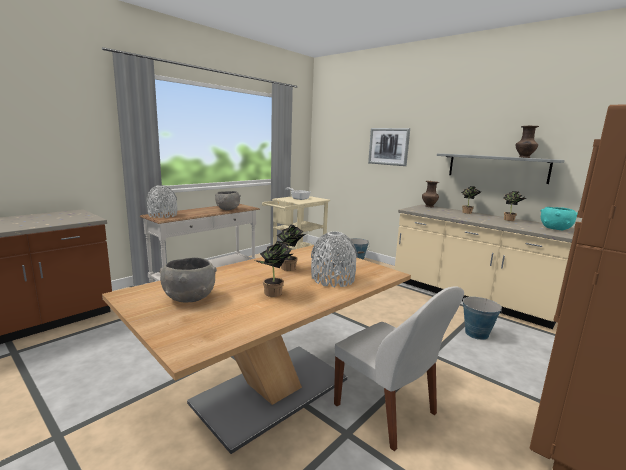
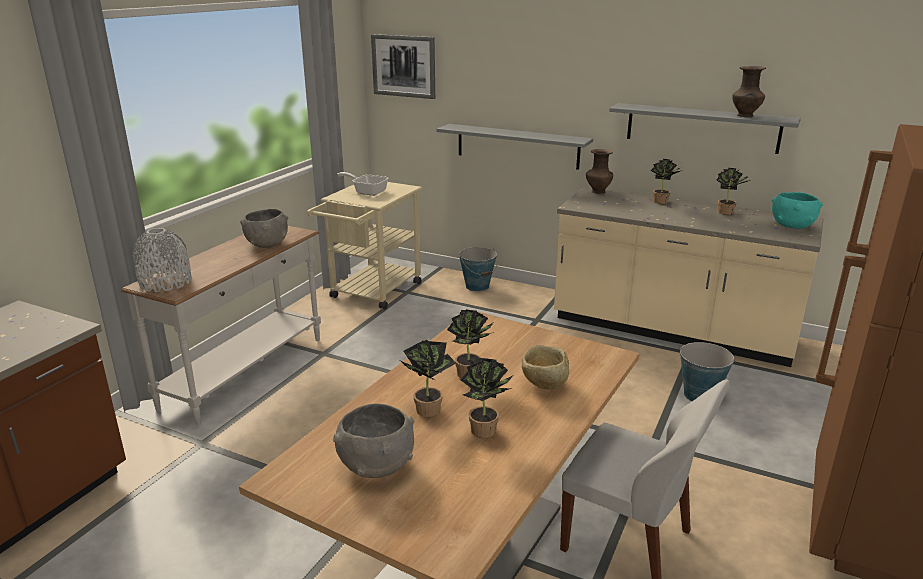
camera: 15 degrees left, 10 degrees up
(248, 278) = (427, 408): none -> potted plant
(332, 279) = (544, 385): grey vase -> beige bowl
(385, 180) = (517, 146): none -> grey shelf
(388, 146) = (519, 88): picture -> picture (403, 66)

